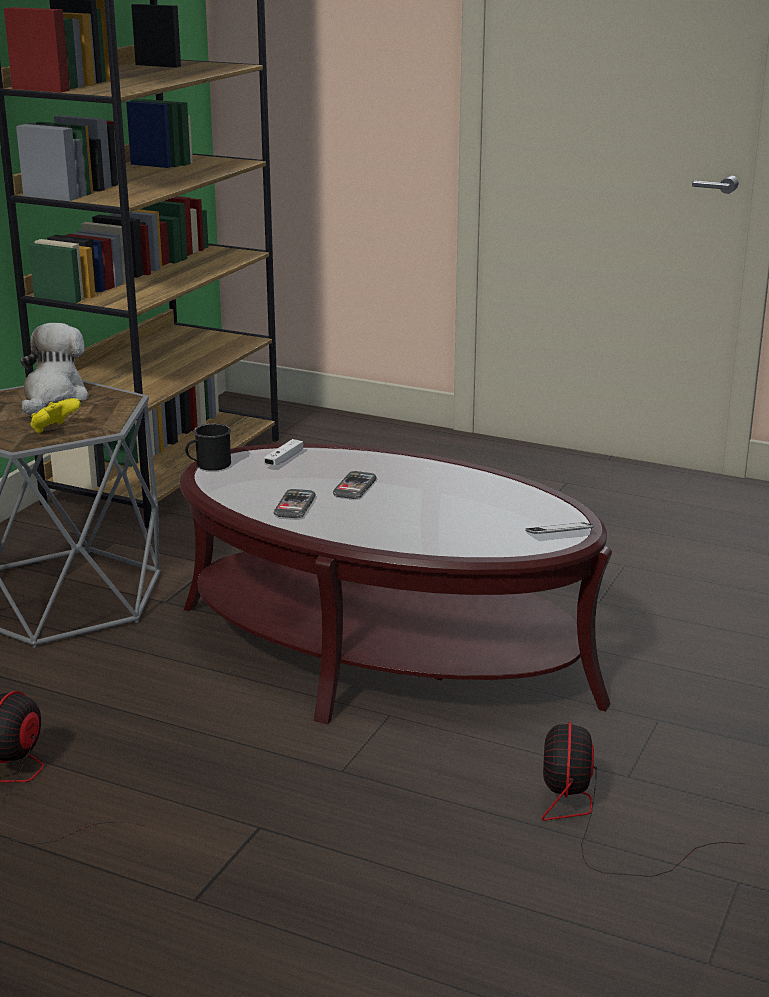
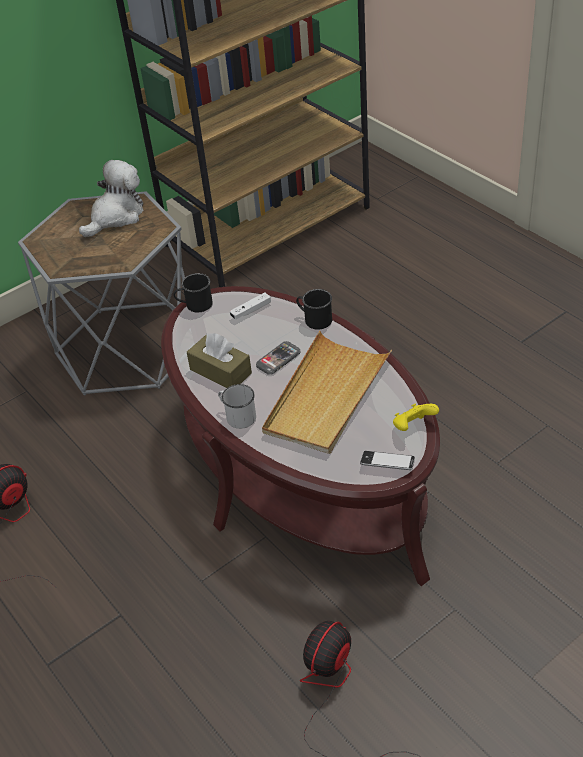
camera: 30 degrees right, 20 degrees up
(54, 430) = (91, 258): yellow game controller -> yellow game controller (413, 427)
(294, 506) = (220, 371): phone -> brown tissue box
(351, 532) = (237, 416): none -> white mug
(366, 454) = (314, 319): none -> black mug
(440, 502) = (326, 396): none -> beige tray

